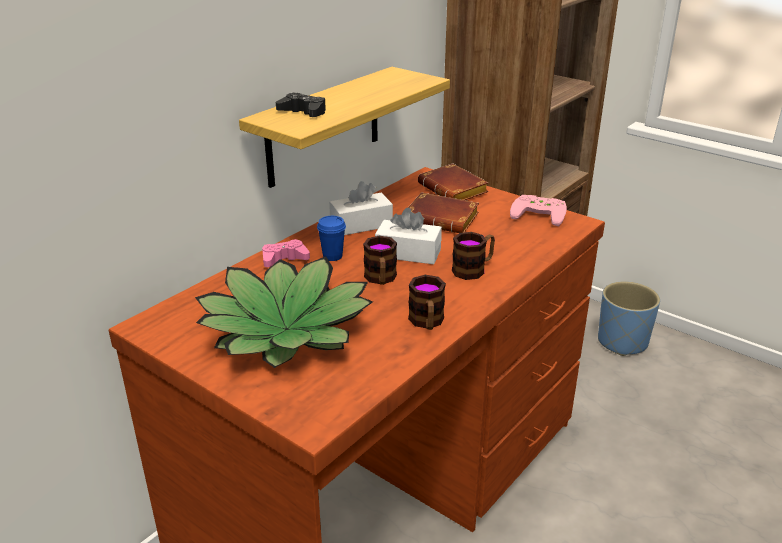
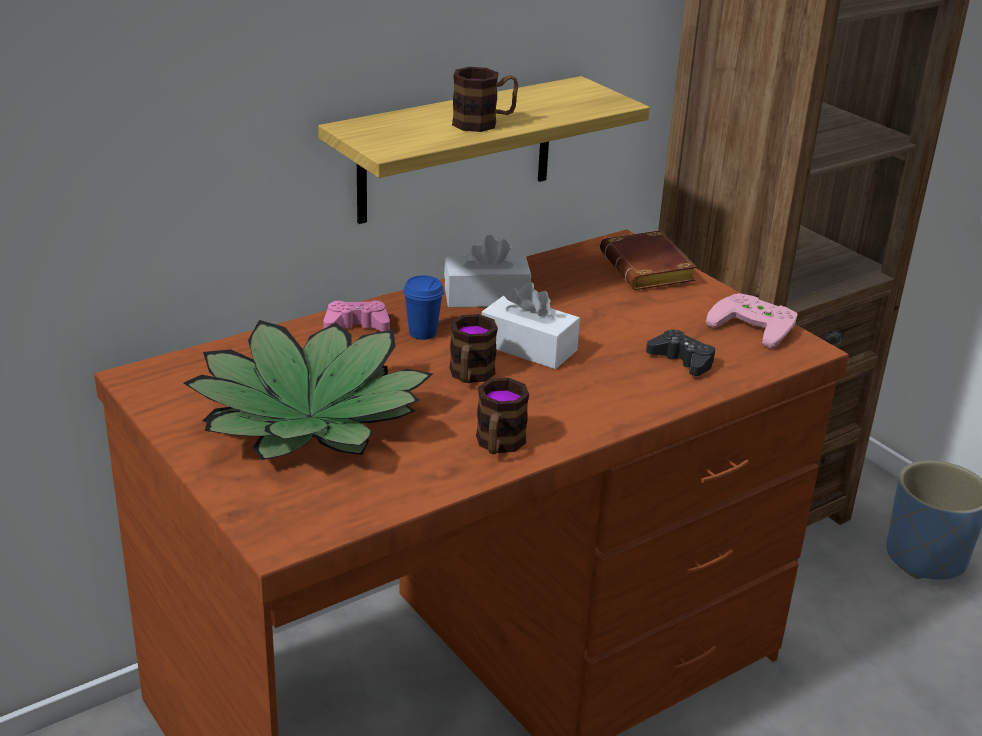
camera: 15 degrees right, 0 degrees up
(303, 112) = (408, 126): black game controller -> black game controller (682, 360)
(443, 219) = (607, 309): brown book -> none
(473, 269) = (607, 386): mug -> mug (484, 123)

